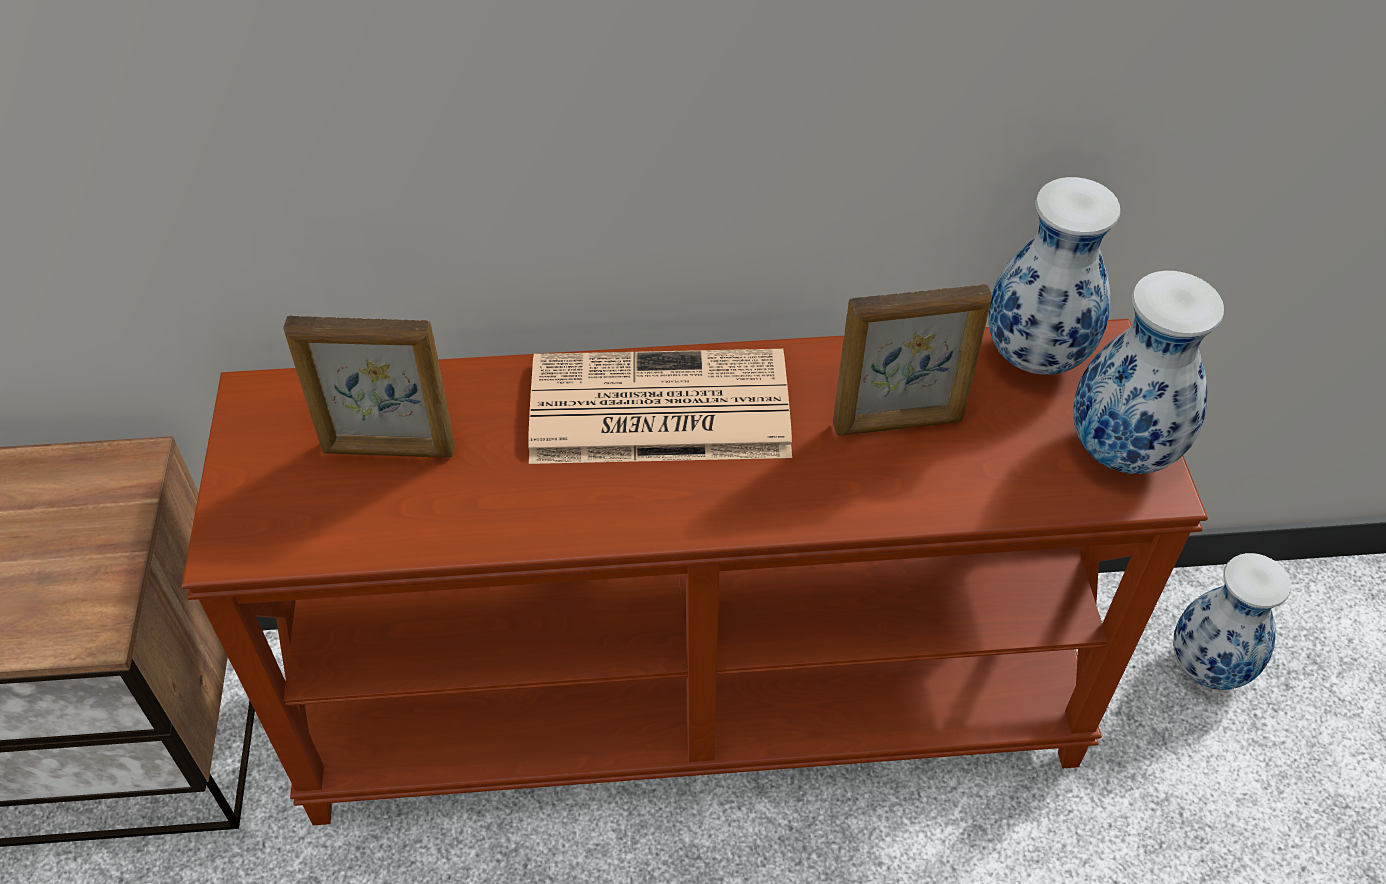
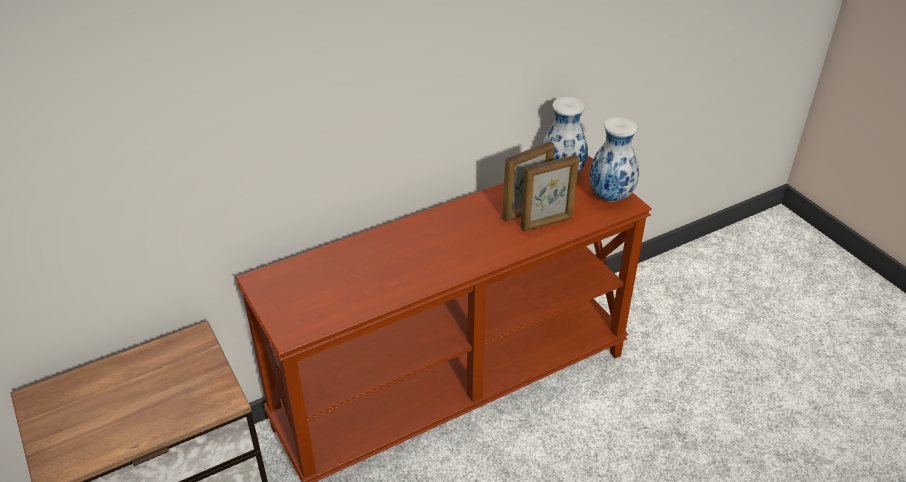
camera: 25 degrees left, 10 degrees down
(388, 450) = (332, 280): picture frame -> picture frame (547, 223)
(655, 410) = (431, 234): newspaper -> none
(1208, 669) = (650, 303): vase -> none

